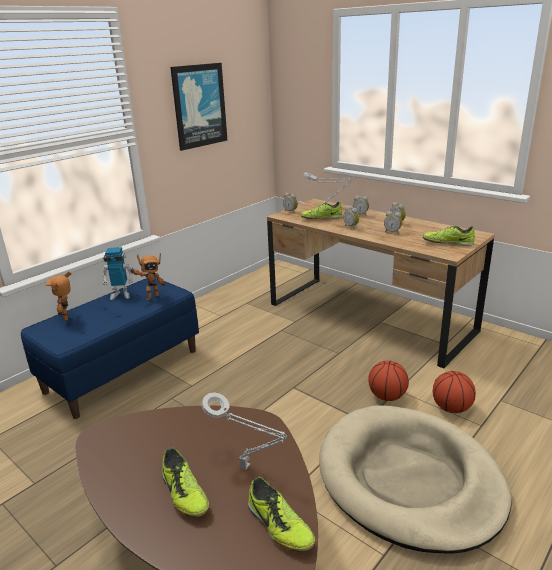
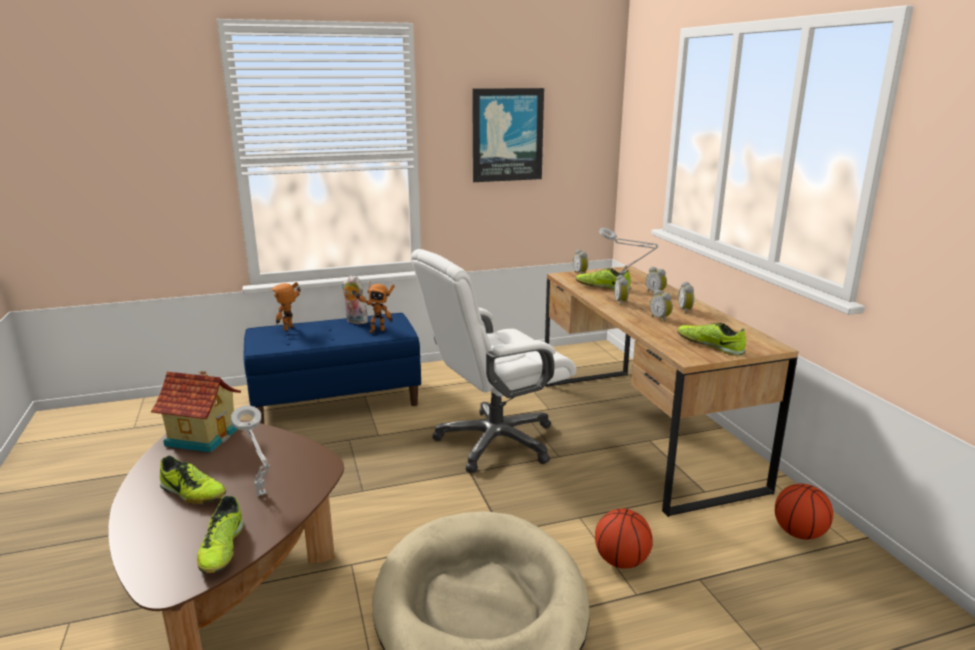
camera: 30 degrees right, 5 degrees down
(119, 440) = (204, 435): none -> toy house
(121, 295) = (355, 321): toy robot -> plush toy
(184, 494) = (192, 493): shoe -> shoe turned 60 degrees counterclockwise
(286, 358) = (495, 442): none -> white office chair
(387, 396) = (559, 519): basketball -> basketball (799, 533)

